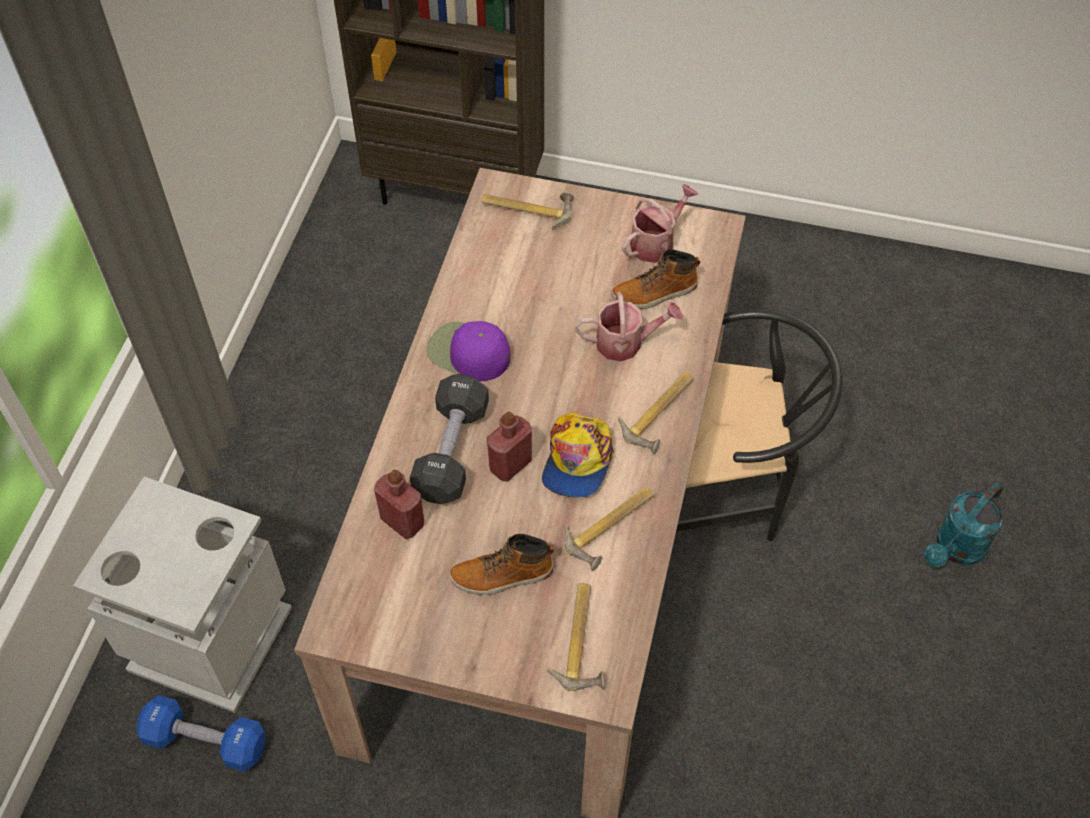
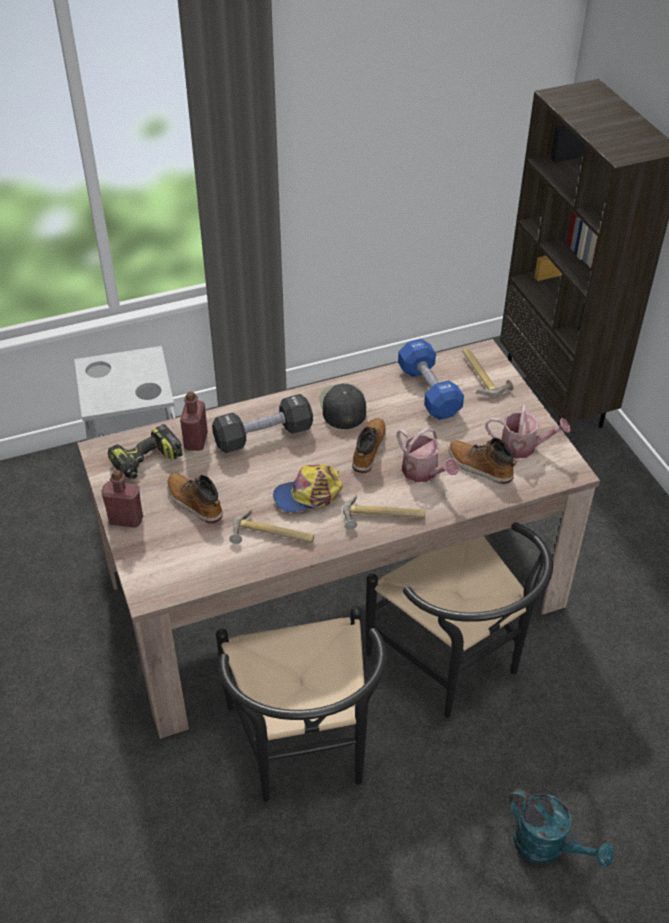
camera: 55 degrees right, 10 degrees down
(206, 741) = (76, 510): blue dumbbell -> blue dumbbell (429, 391)
(394, 590) = (146, 462): none -> power drill
(468, 353) = (342, 406): purple cap -> black cap
(510, 465) = (277, 466): red bottle -> red bottle (126, 520)
(553, 369) = (368, 449): none -> boot
(583, 640) = (178, 562): hammer -> none
(727, 689) = (304, 752): none -> black chair
(956, 549) = (548, 847): turquoise watering can -> turquoise watering can turned 150 degrees counterclockwise

